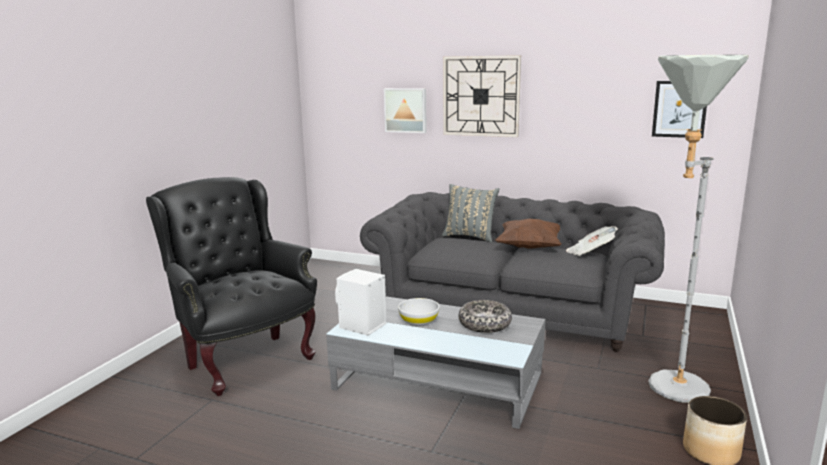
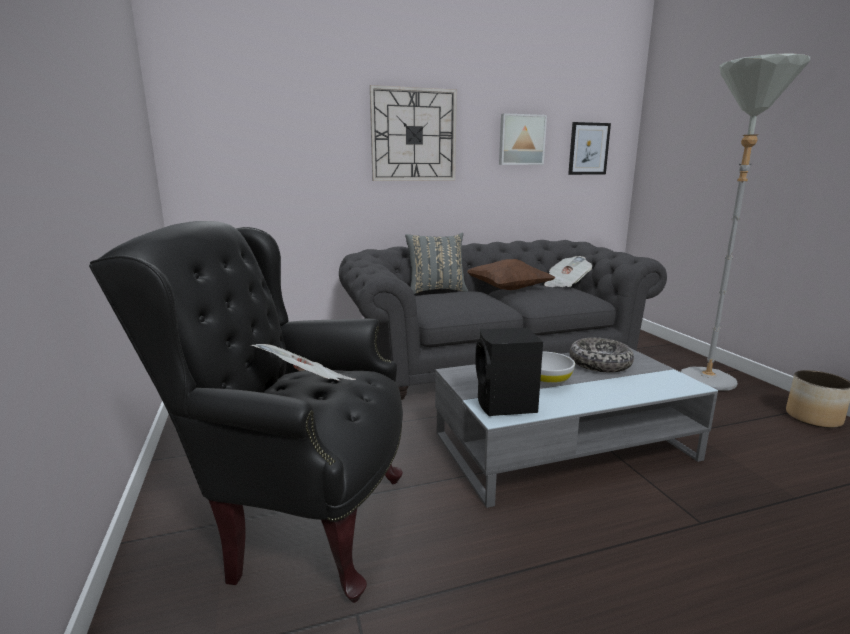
camera: 40 degrees left, 0 degrees up
(236, 277) = (307, 386): none -> newspaper
(361, 326) = (506, 405): white speaker -> black speaker
(406, 110) = (322, 152): picture -> picture (521, 140)

